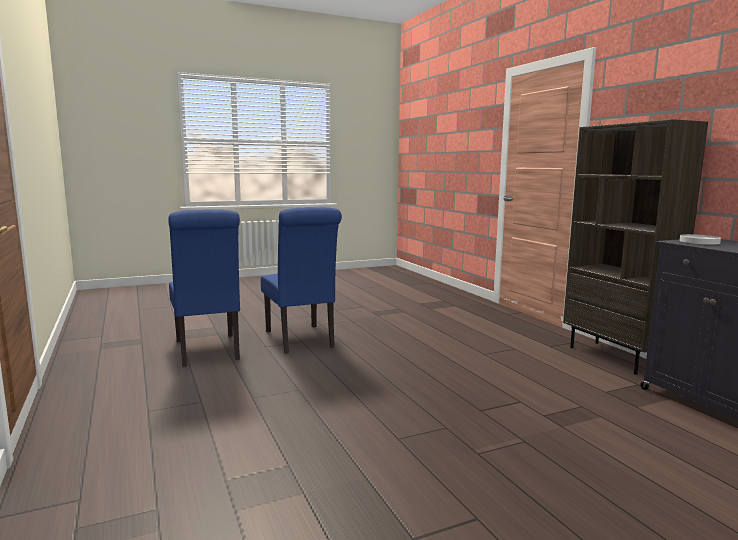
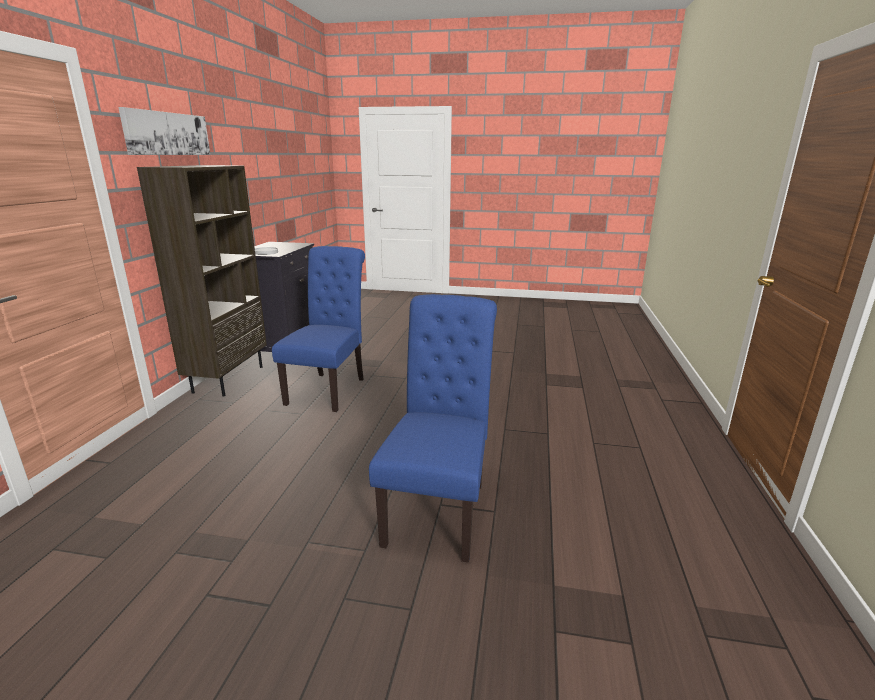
camera: 145 degrees left, 10 degrees up
(208, 351) = (578, 529): blue chair -> blue chair (329, 389)
(664, 93) = (167, 133): none -> picture

